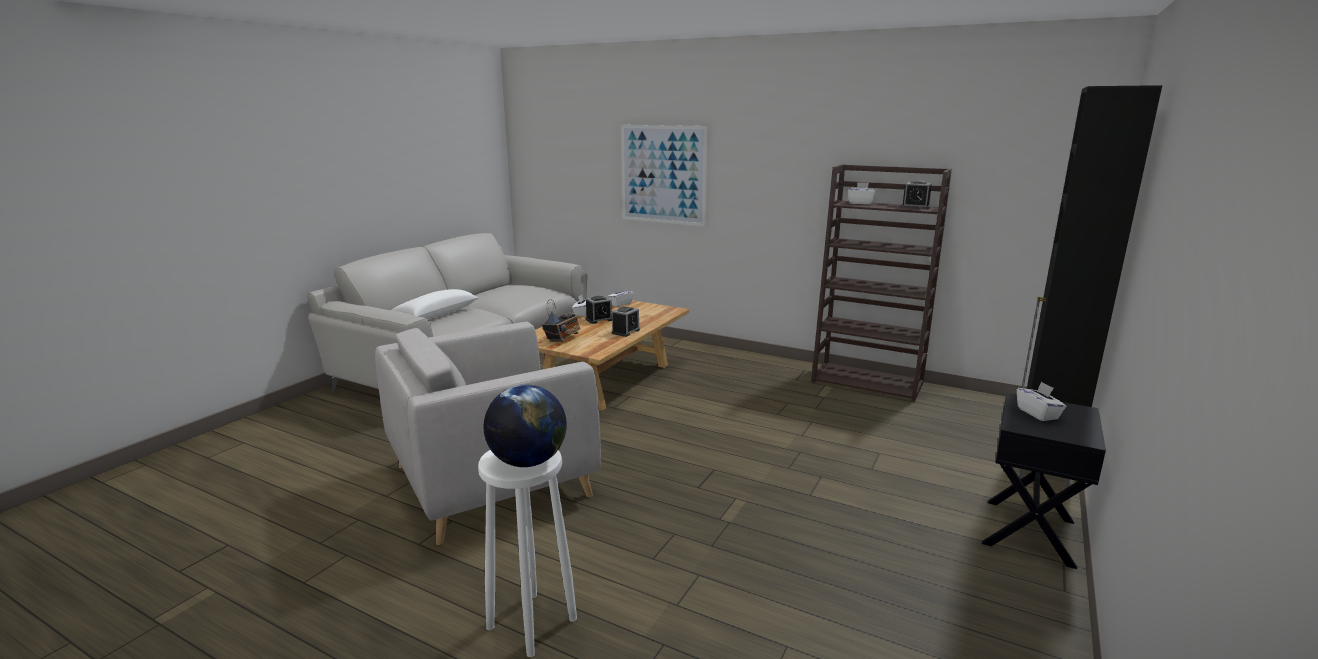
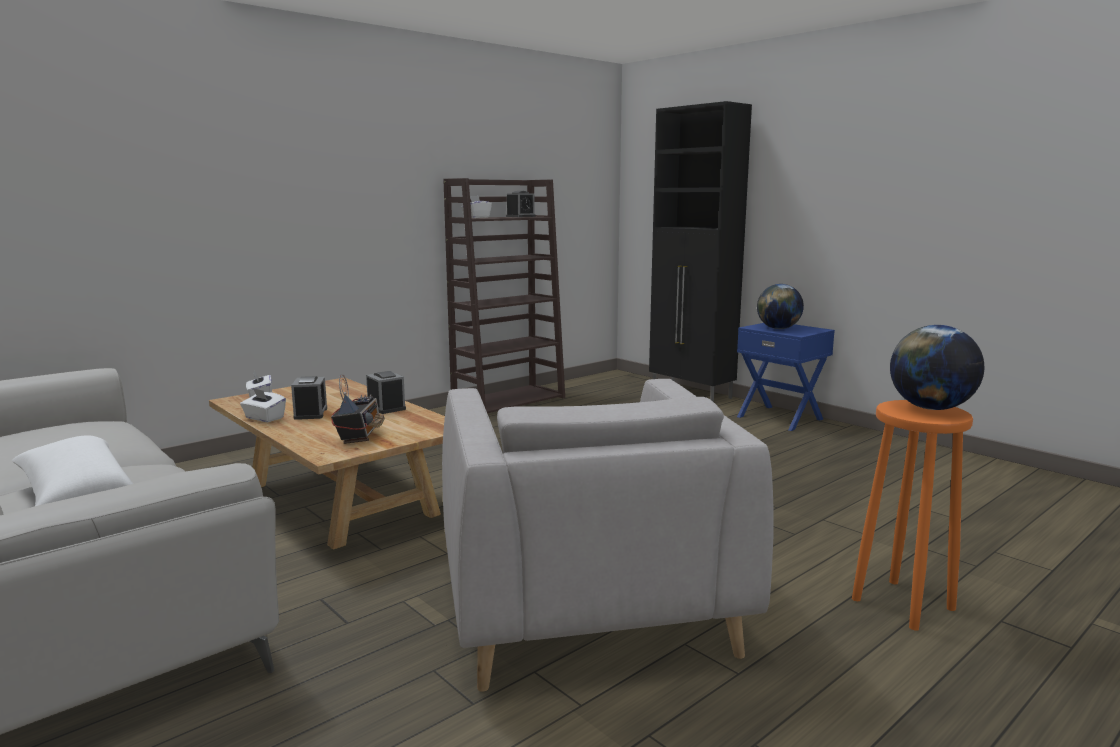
camera: 70 degrees left, 5 degrees down
(531, 622) = (902, 604): white stool -> orange stool
(562, 338) = (359, 436): radio -> radio turned 45 degrees clockwise
(663, 174) = (212, 202): picture -> none
(1030, 533) = (780, 418): black nightstand -> blue nightstand
(1038, 413) = (778, 328): white tissue box -> globe

